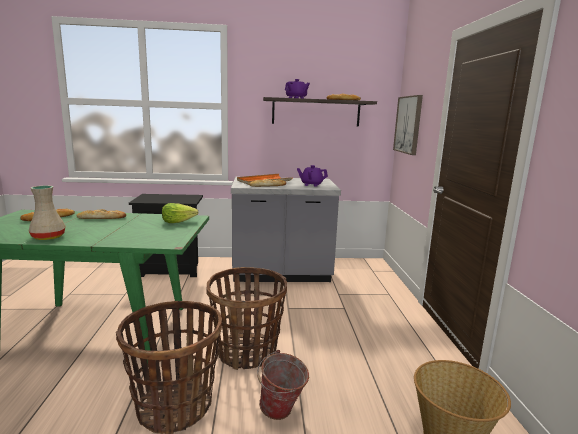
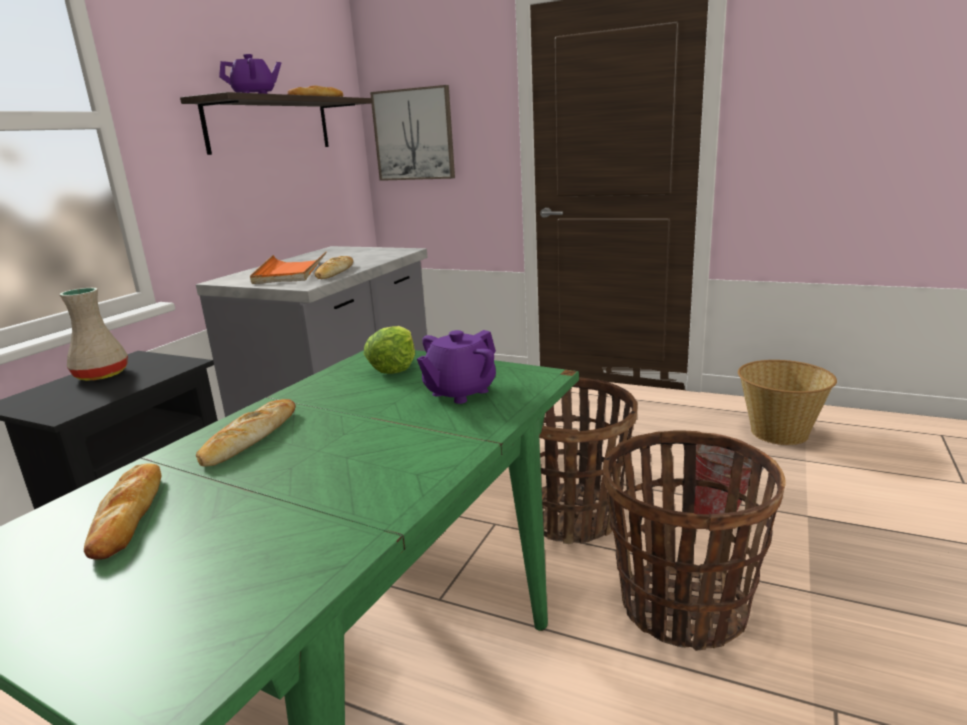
camera: 60 degrees left, 5 degrees up
(49, 237) = (372, 497): beige vase -> beige vase (103, 374)
(311, 185) = (368, 255): purple teapot -> purple teapot (459, 392)

